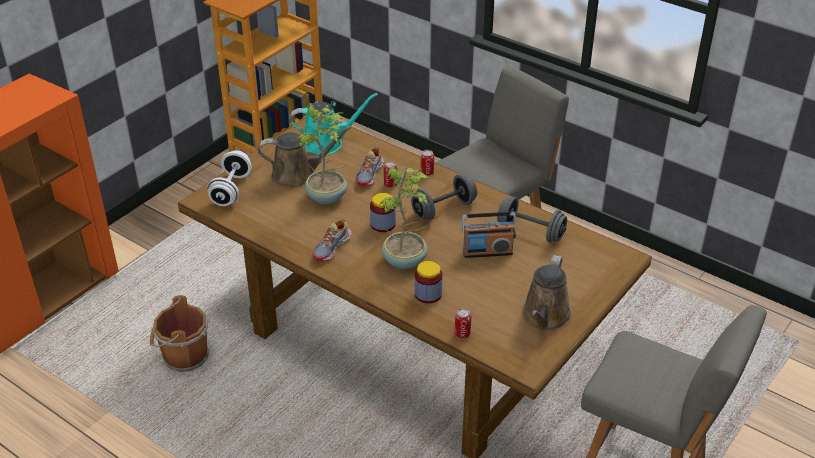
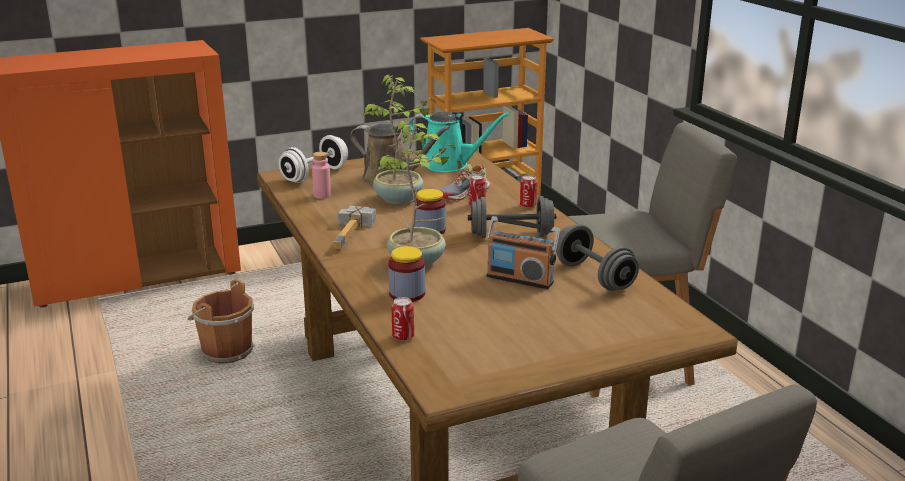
camera: 30 degrees right, 15 degrees down
(263, 213) = (322, 195): none -> pink bottle
(332, 247) = (354, 234): shoe -> hammer
(545, 317) = (523, 352): brown watering can -> none

